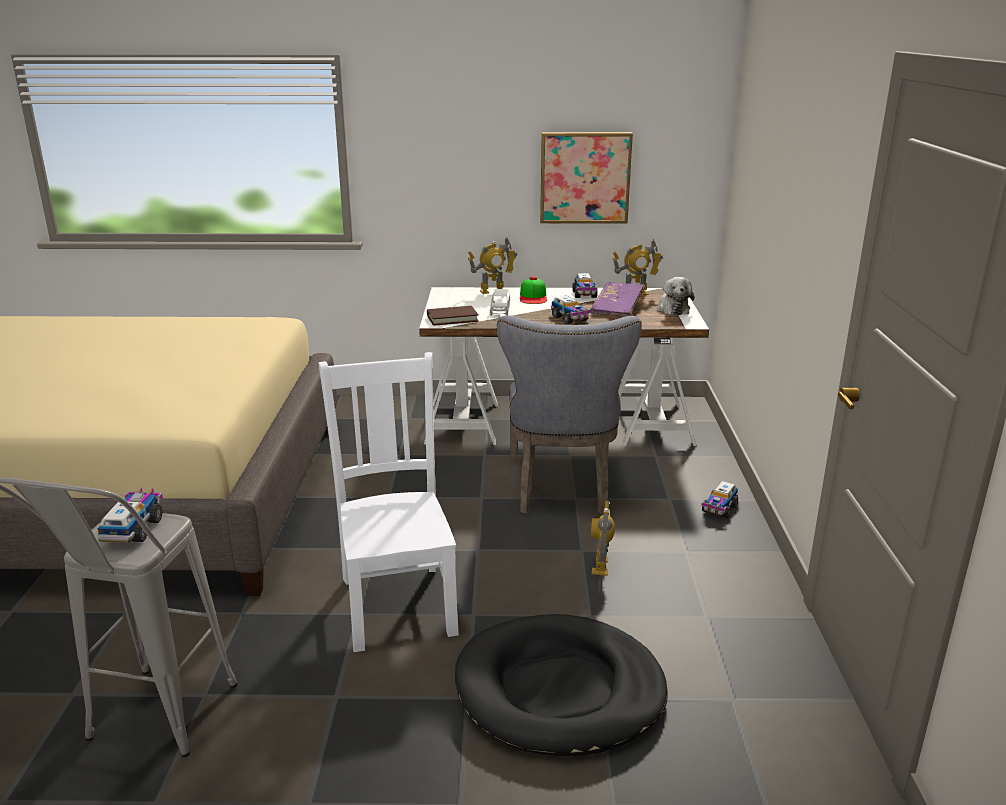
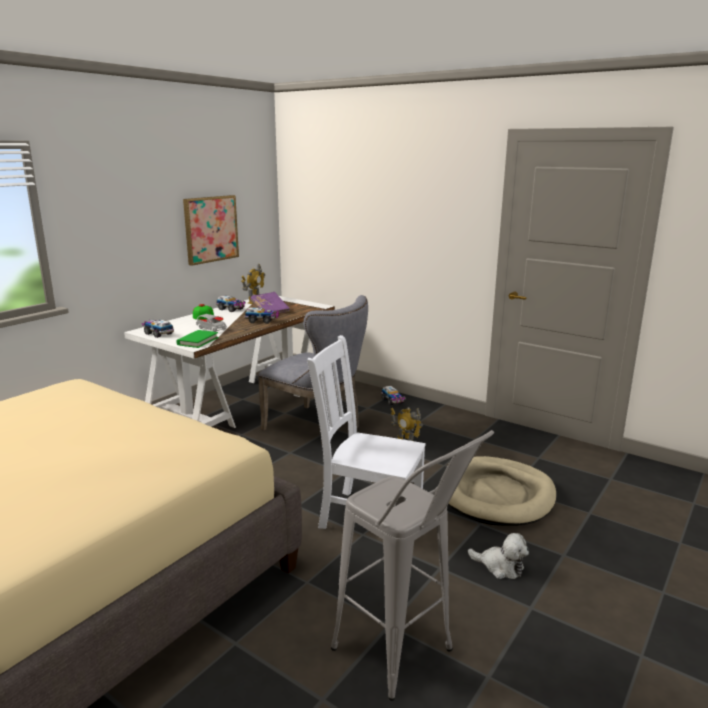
camera: 55 degrees left, 5 degrees down
(134, 528) = (388, 496): toy truck -> toy truck (158, 333)
(452, 318) = (197, 341): brown book -> green book
(492, 291) = (174, 322): toy robot -> none
(559, 690) = (497, 495): black dog bed -> beige dog bed
(672, 309) = (294, 303): plush toy -> plush toy (500, 566)

